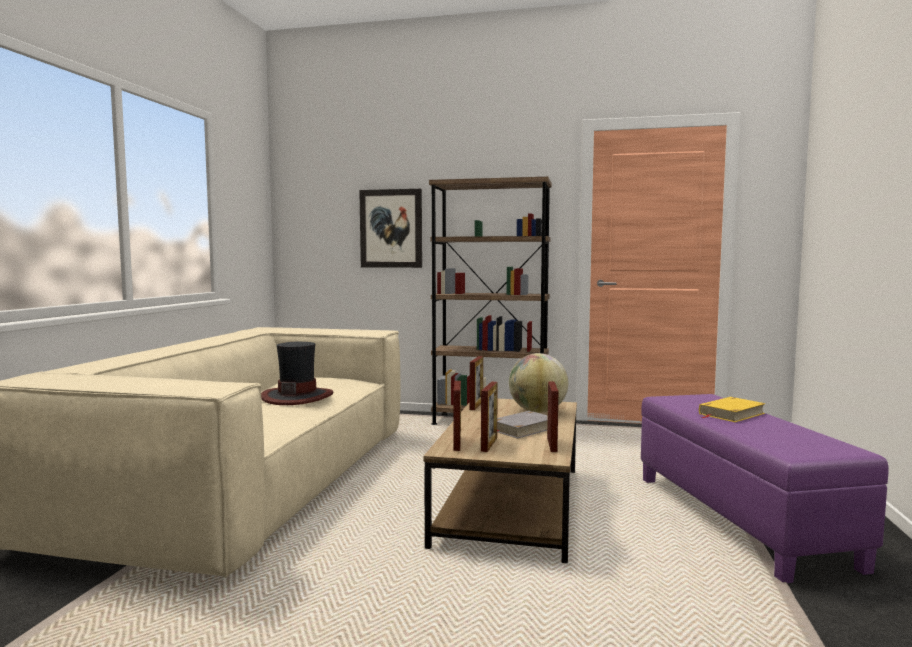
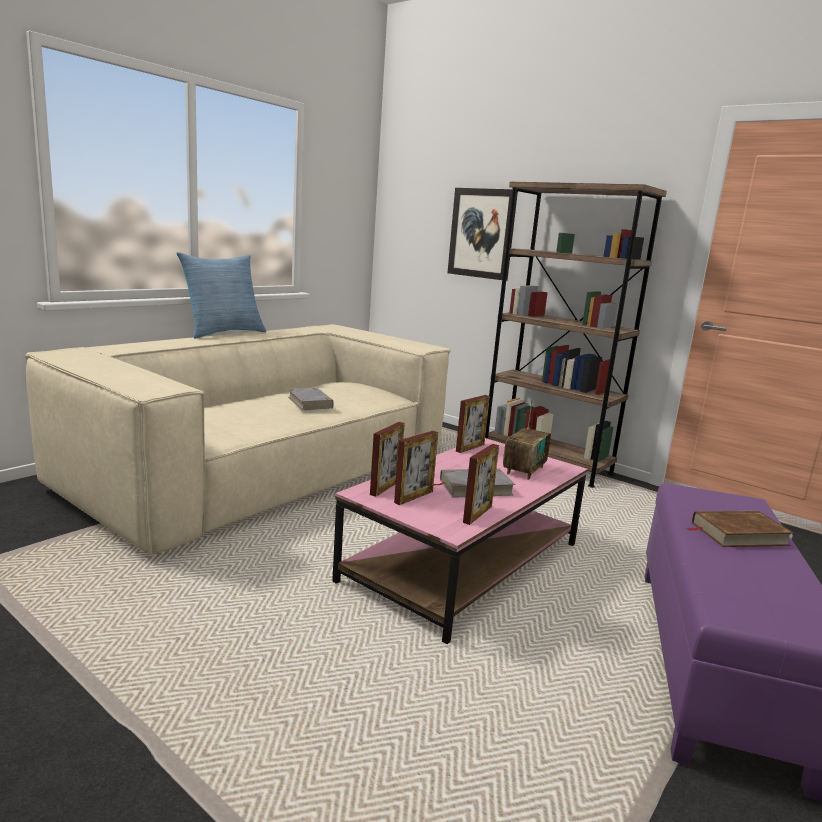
camera: 25 degrees right, 10 degrees up
(166, 344) = (223, 333): none -> pillow
(297, 397) = (310, 402): hat -> grey book
(511, 504) = (464, 561): brown coffee table -> pink coffee table
(537, 411) = (524, 470): globe -> radio
(731, 414) = (738, 534): yellow book -> brown book

